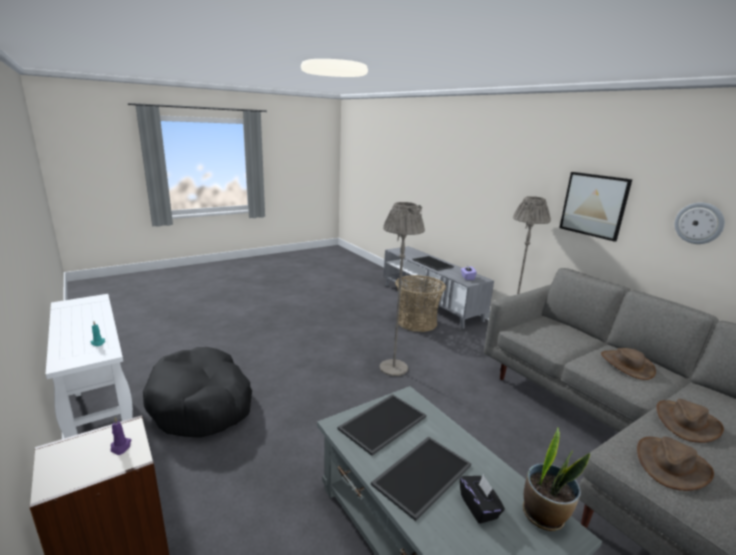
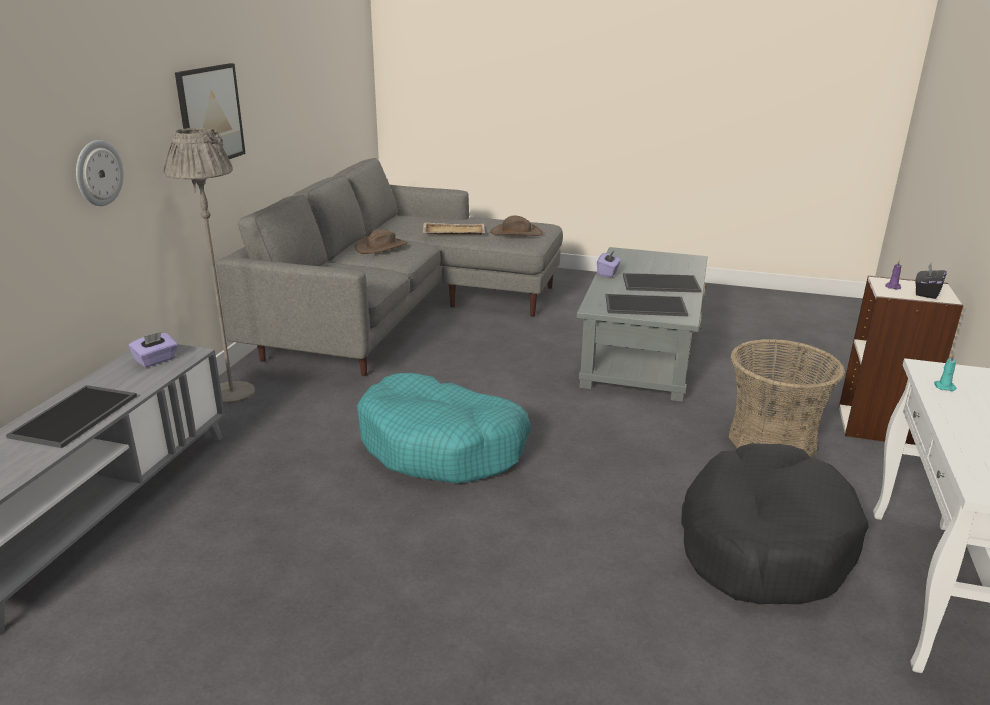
camera: 130 degrees left, 5 degrees up
(393, 368) = (442, 446): grey floor lamp -> turquoise dog bed
(416, 322) = (242, 488): basket -> basket (772, 440)
(479, 507) = (649, 268): black tissue box -> black tissue box (926, 292)
(486, 460) = (608, 273): none -> purple tissue box
(544, 515) = (620, 256): potted plant -> none
(686, 422) = (453, 231): brown hat -> beige tray
(699, 223) = (280, 96): wall clock -> wall clock (98, 173)

